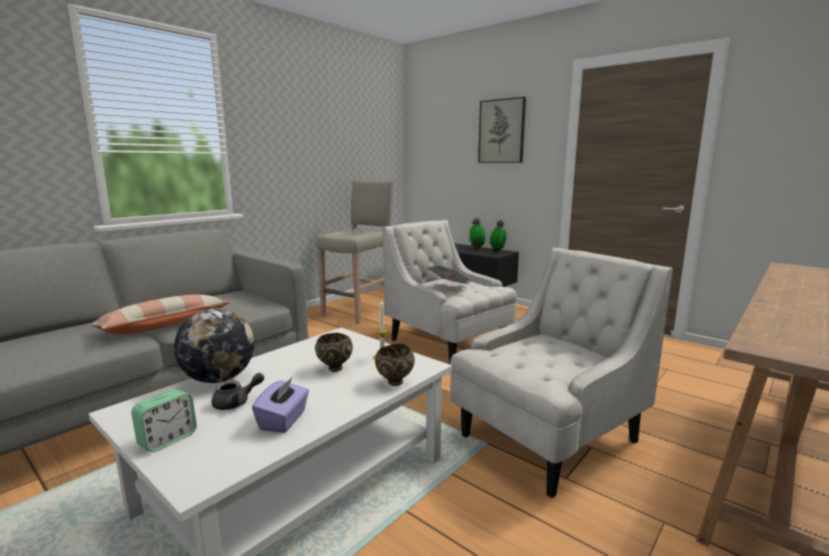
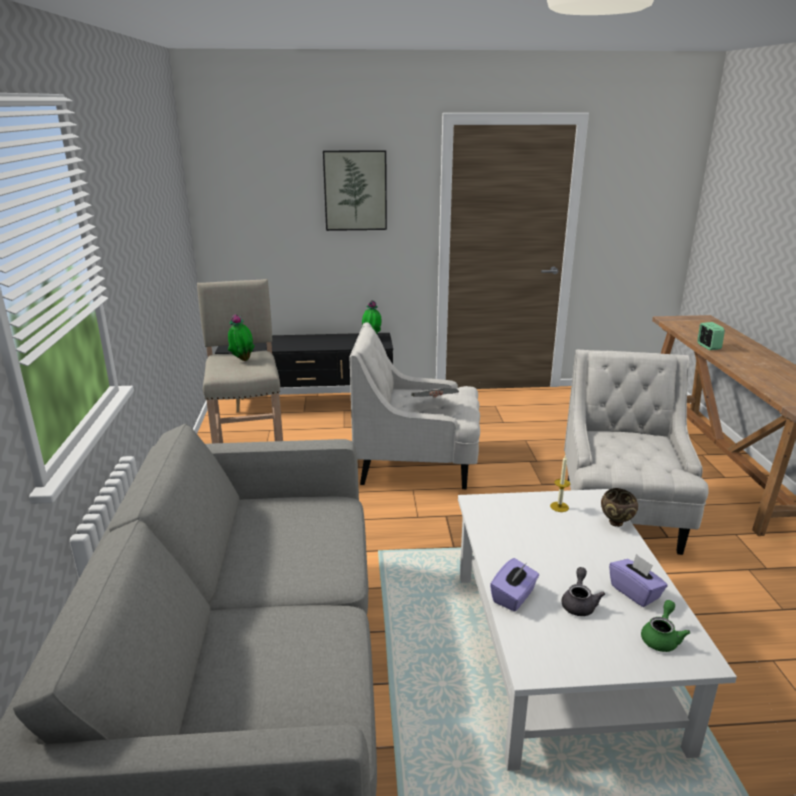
camera: 45 degrees left, 10 degrees up
(164, 326) = (312, 586): pillow -> none
(167, 439) = (618, 655): alarm clock -> alarm clock (708, 347)
(216, 452) = (661, 637): none -> green teapot
(219, 379) = (513, 597): globe -> purple tissue box
(334, 368) = (557, 535): brown bowl -> none
(477, 248) = (341, 338): potted plant -> potted plant (242, 360)

